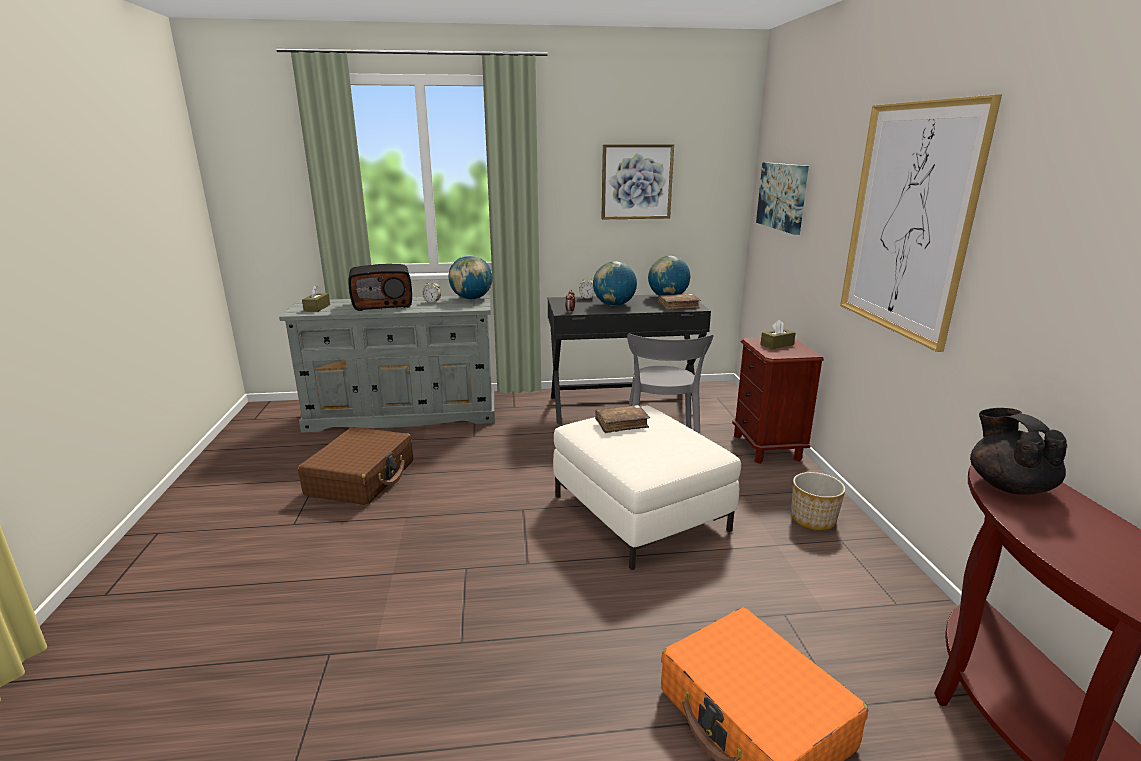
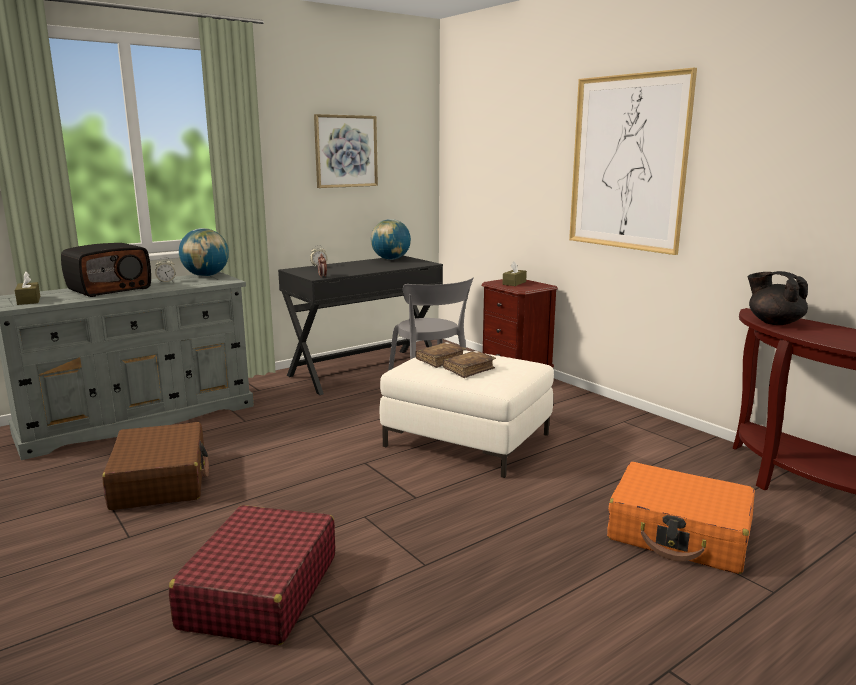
camera: 30 degrees left, 5 degrees down
(319, 613) = (260, 591): none -> red suitcase
(614, 305) = (353, 268): globe -> none
(678, 306) = (411, 264): brown book -> brown book (469, 370)
(782, 196) = (481, 160): picture -> none
(813, 519) = (594, 414): planter -> none

